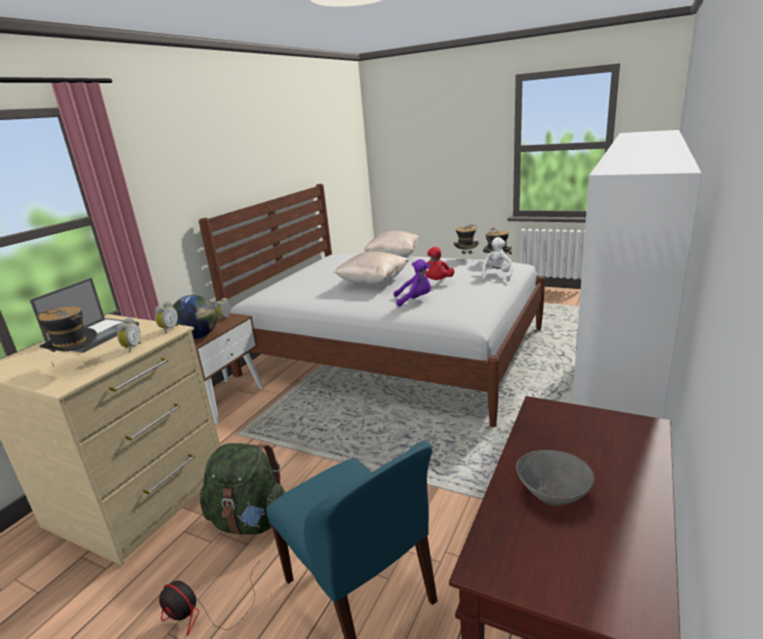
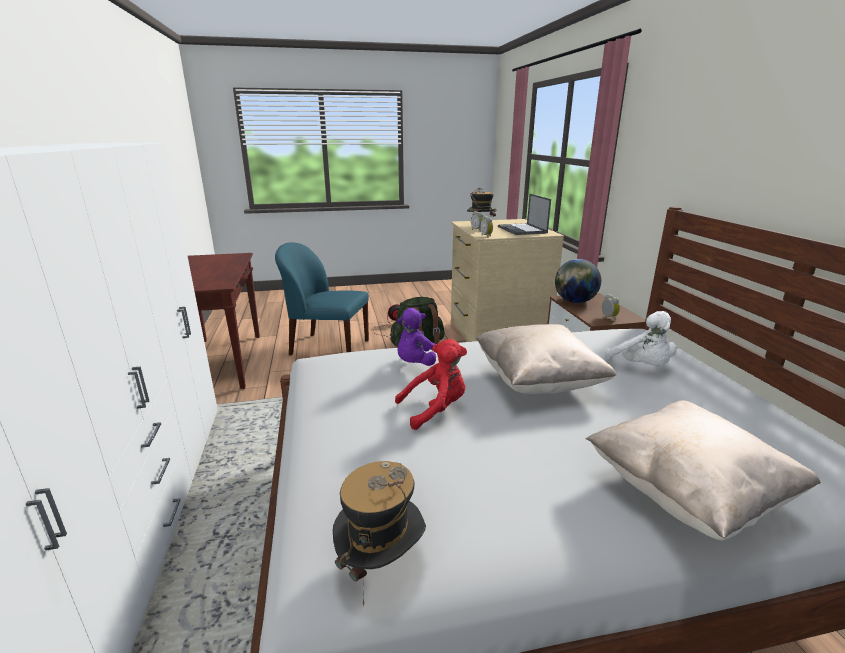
camera: 140 degrees right, 0 degrees up
(436, 282) = (435, 409): red plush toy -> red plush toy turned 105 degrees clockwise
(466, 258) = (485, 547): hat -> none
(496, 276) = (340, 473): white plush toy -> white plush toy (642, 366)
(552, 495) = (217, 266): grey bowl -> none

